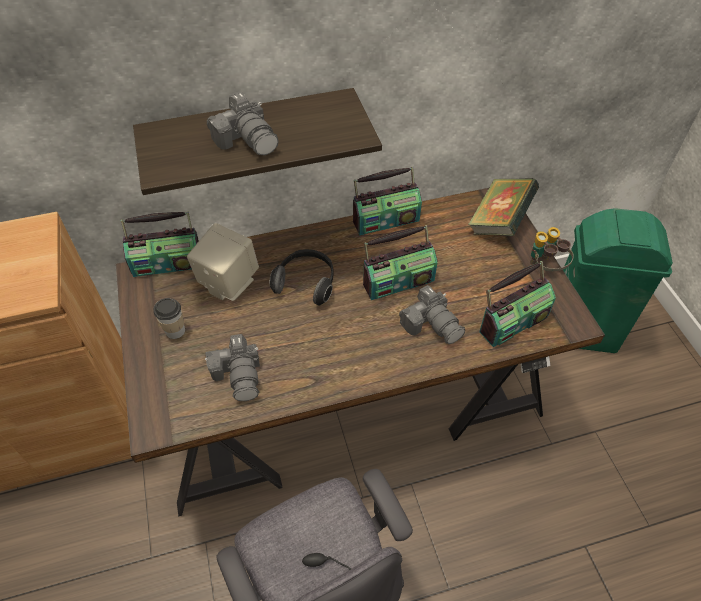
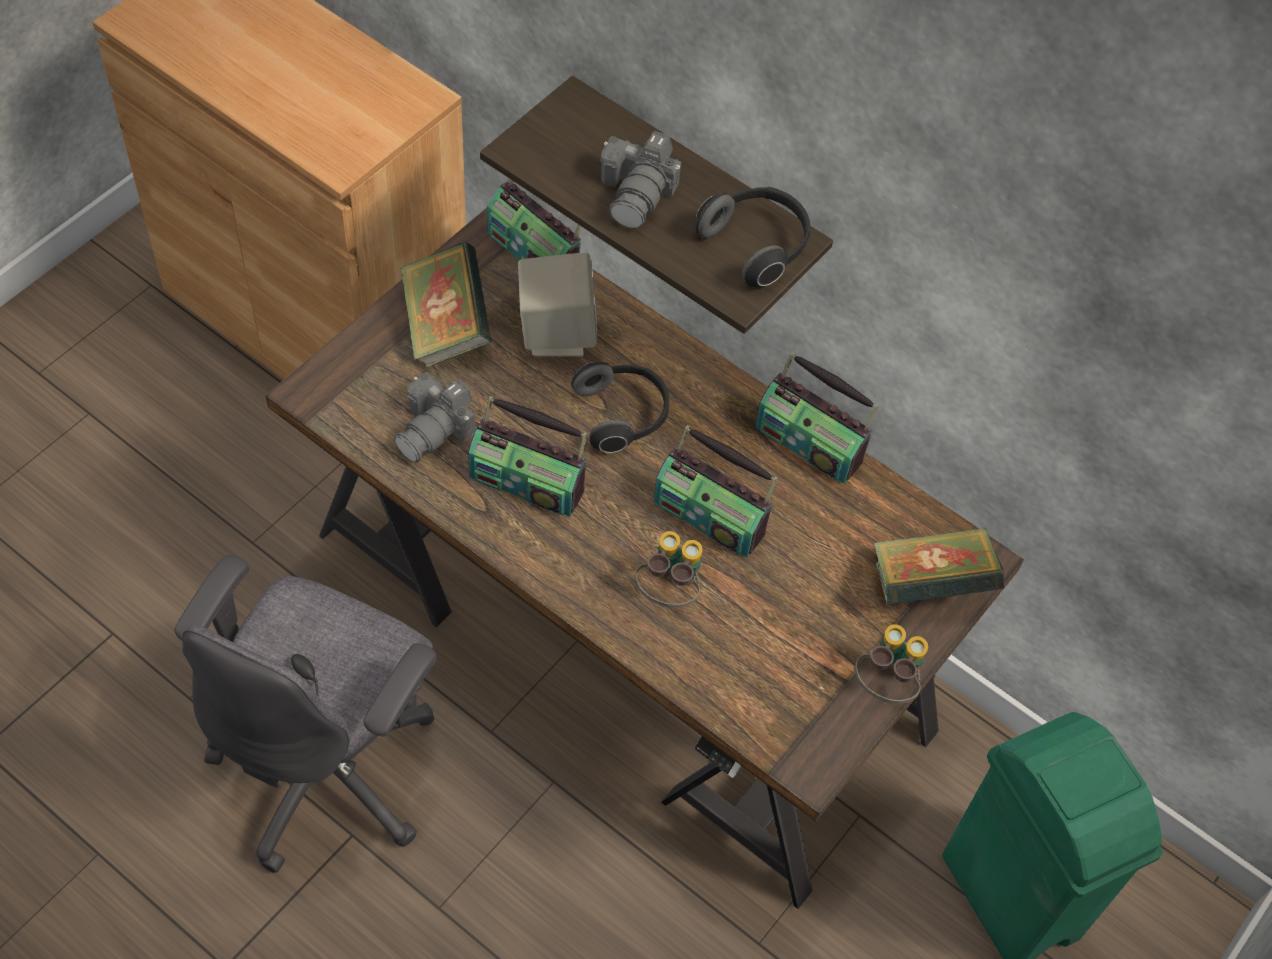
camera: 50 degrees right, 5 degrees up
(175, 331) = (446, 327): cup -> book
(330, 114) = (756, 245): none -> headphones
(432, 324) = (669, 591): camera -> binoculars
(512, 322) = (749, 686): radio -> radio (527, 481)

